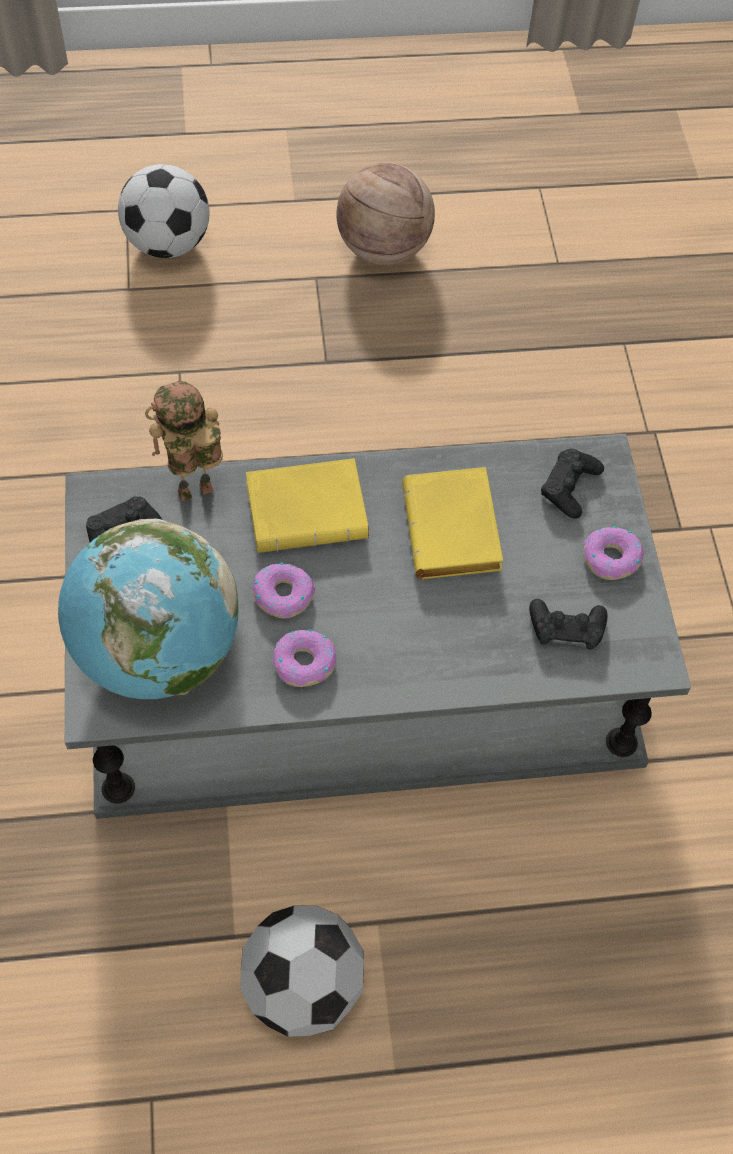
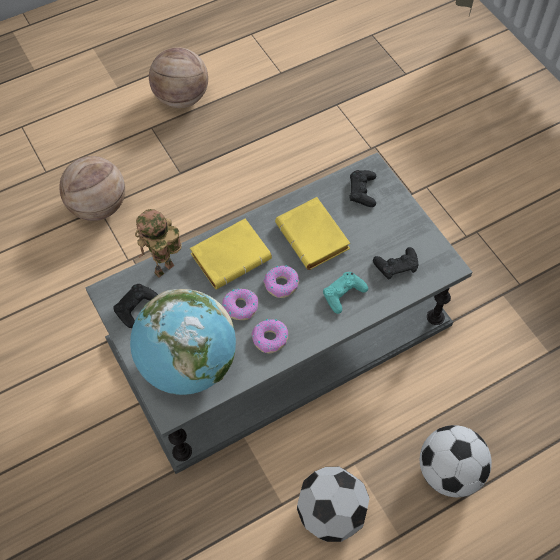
camera: 20 degrees left, 0 degrees up
(168, 244) = (56, 137): football -> football (449, 471)
(179, 369) = (98, 207): none -> basketball
(456, 639) = (343, 294): none -> turquoise game controller
(611, 558) = (401, 220): donut -> donut (281, 284)

